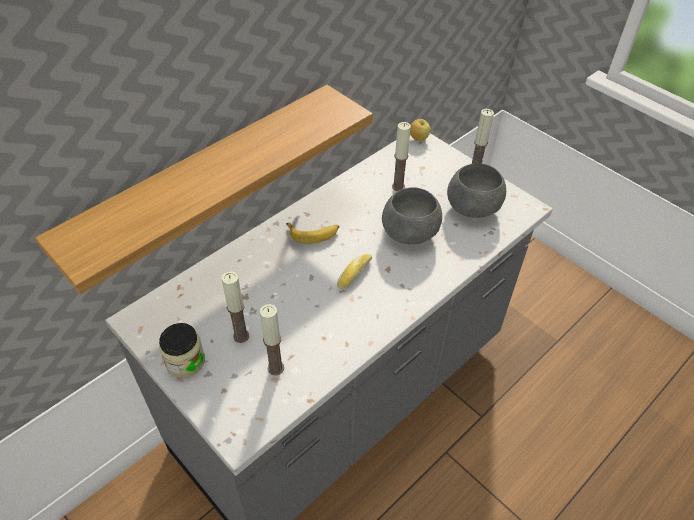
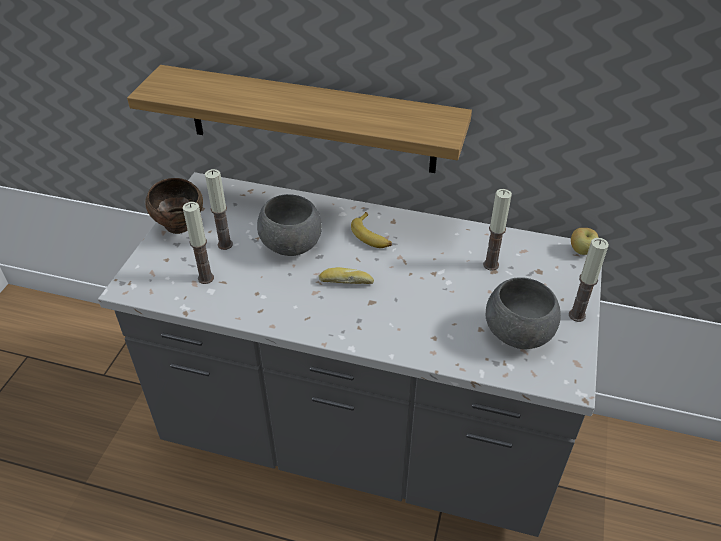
camera: 60 degrees right, 5 degrees down
(185, 361) = (181, 227): jar -> brown bowl
(410, 235) = (431, 300): grey bowl -> grey bowl (290, 247)

